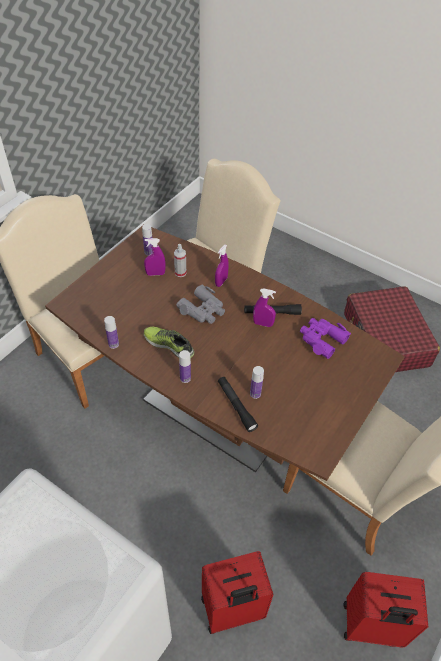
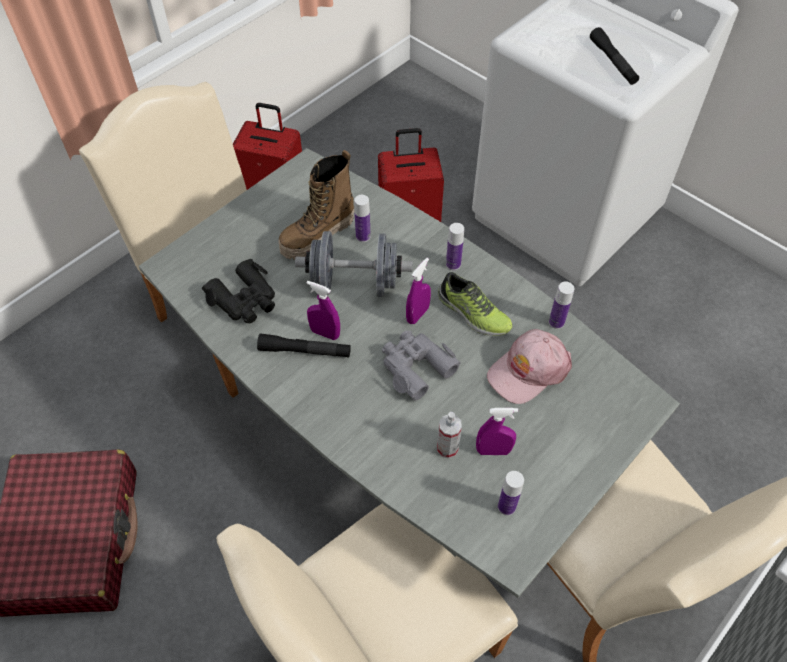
camera: 170 degrees left, 5 degrees up
(134, 314) = (528, 370): none -> pink cap
(216, 412) = (393, 440): brown dining table -> grey dining table
(221, 281) = (376, 420): purple spray bottle -> purple spray bottle (417, 314)
(236, 406) = (390, 224): black flashlight -> black flashlight (613, 62)
(252, 357) = (355, 283): none -> grey dumbbell
(288, 390) = (318, 236): none -> boot
(321, 339) = (245, 299): purple binoculars -> black binoculars

